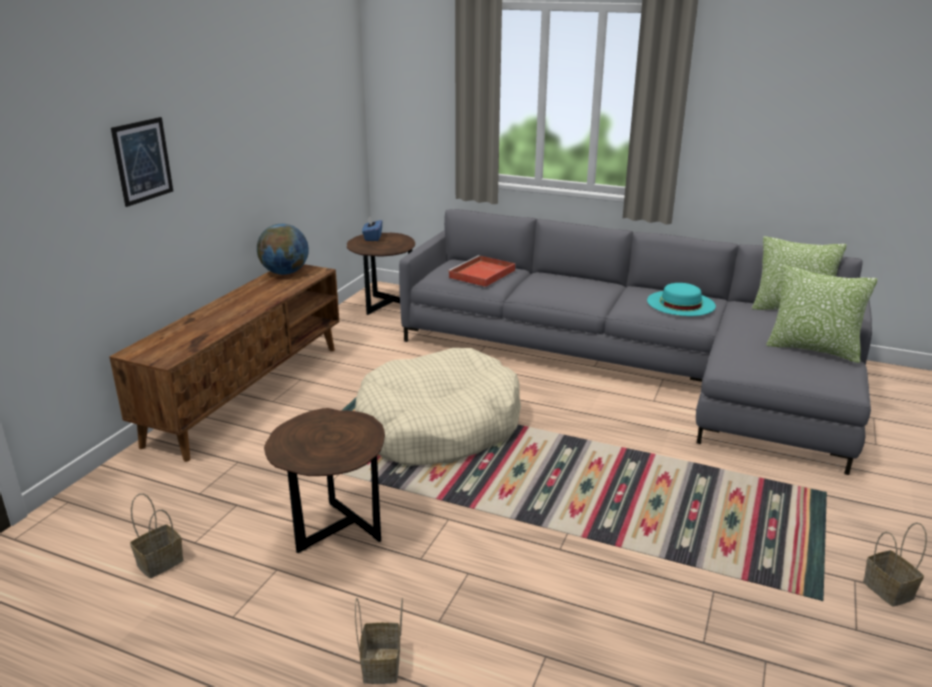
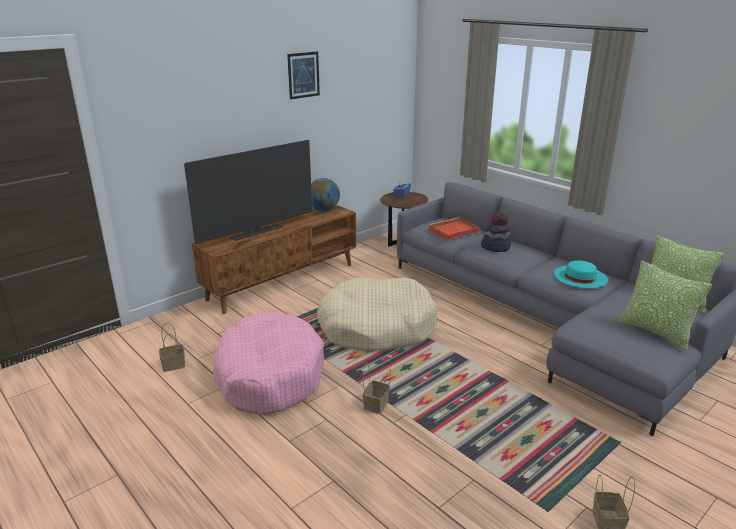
camera: 25 degrees right, 0 degrees up
(142, 161) = (228, 132): picture -> picture (303, 75)
(209, 321) = (257, 232): none -> television
(334, 534) = (269, 375): brown side table -> pink dog bed
(382, 667) = (241, 454): basket -> basket (376, 405)
(553, 285) = (495, 247): none -> hat

